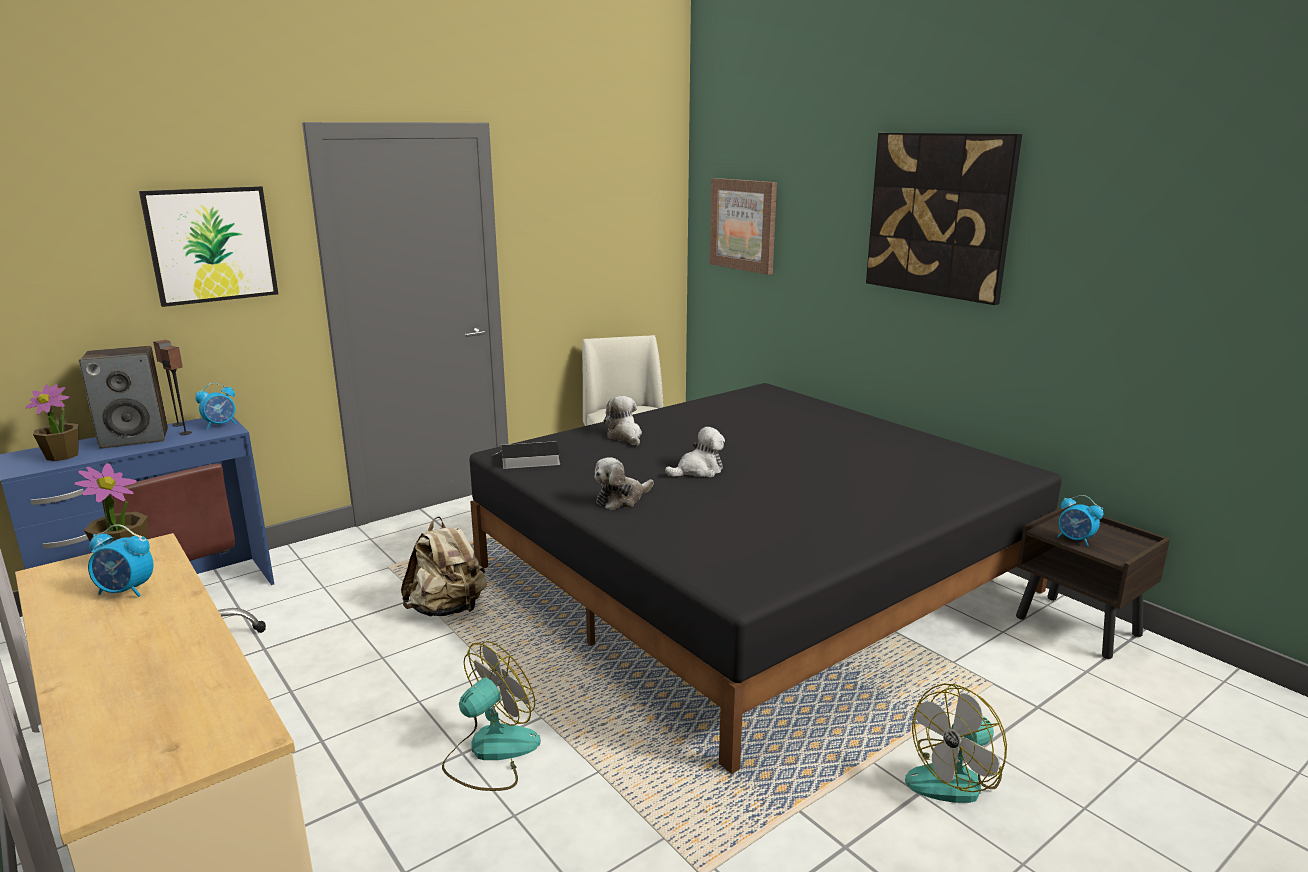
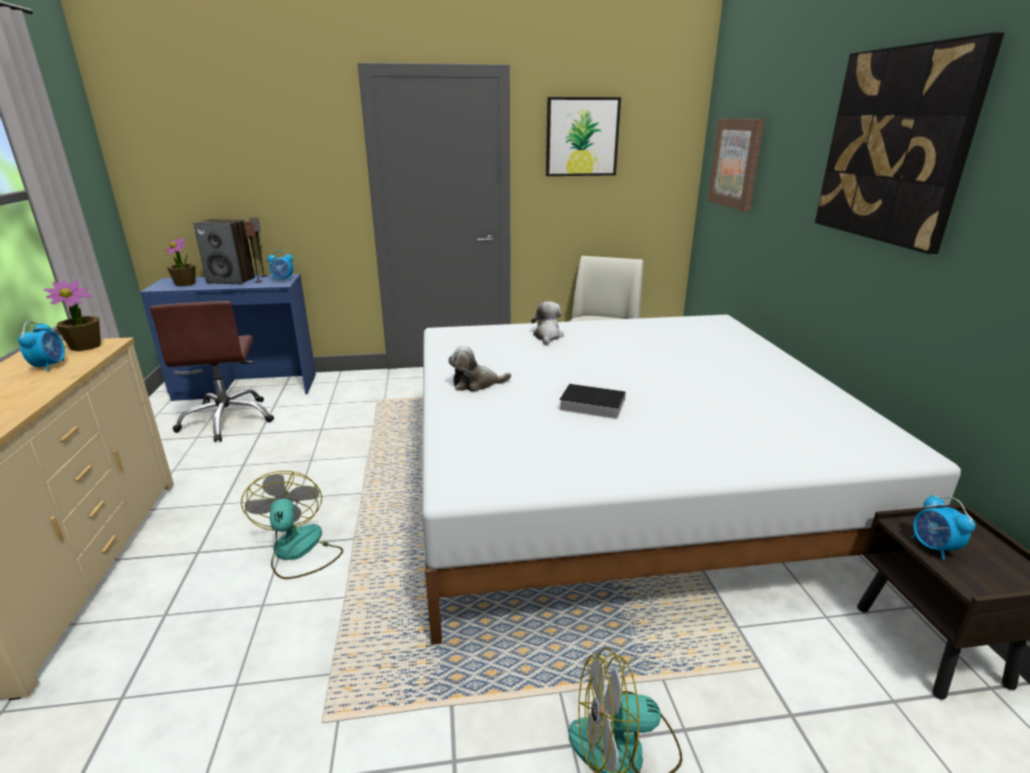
camera: 30 degrees right, 5 degrees up
(126, 591) = (50, 366): alarm clock -> alarm clock turned 135 degrees counterclockwise
(211, 245) = (291, 153): picture -> picture (582, 137)
(447, 609) = (380, 439): beige backpack -> none
(491, 752) = (298, 551): fan -> fan turned 90 degrees counterclockwise
(528, 459) = (454, 339): book -> book (589, 405)
(698, 471) = (567, 375): plush toy -> none
(752, 578) = (618, 482): black bed -> white bed

